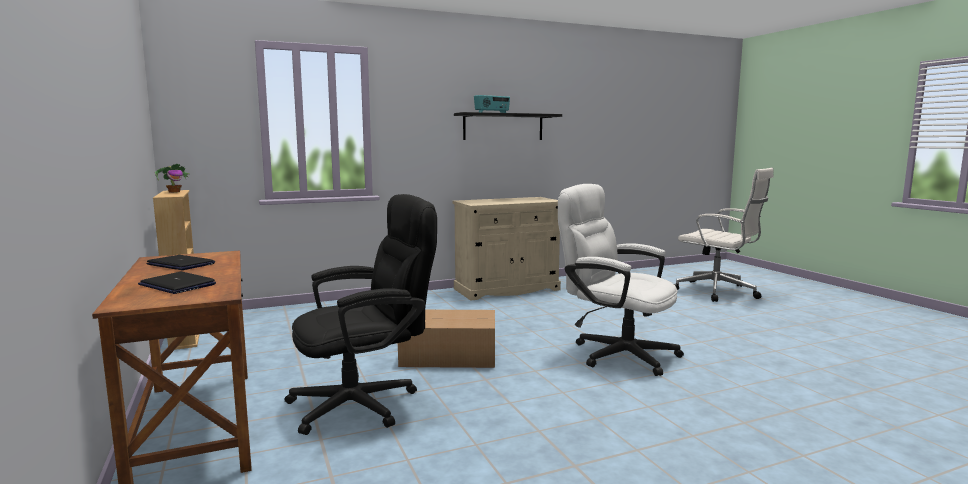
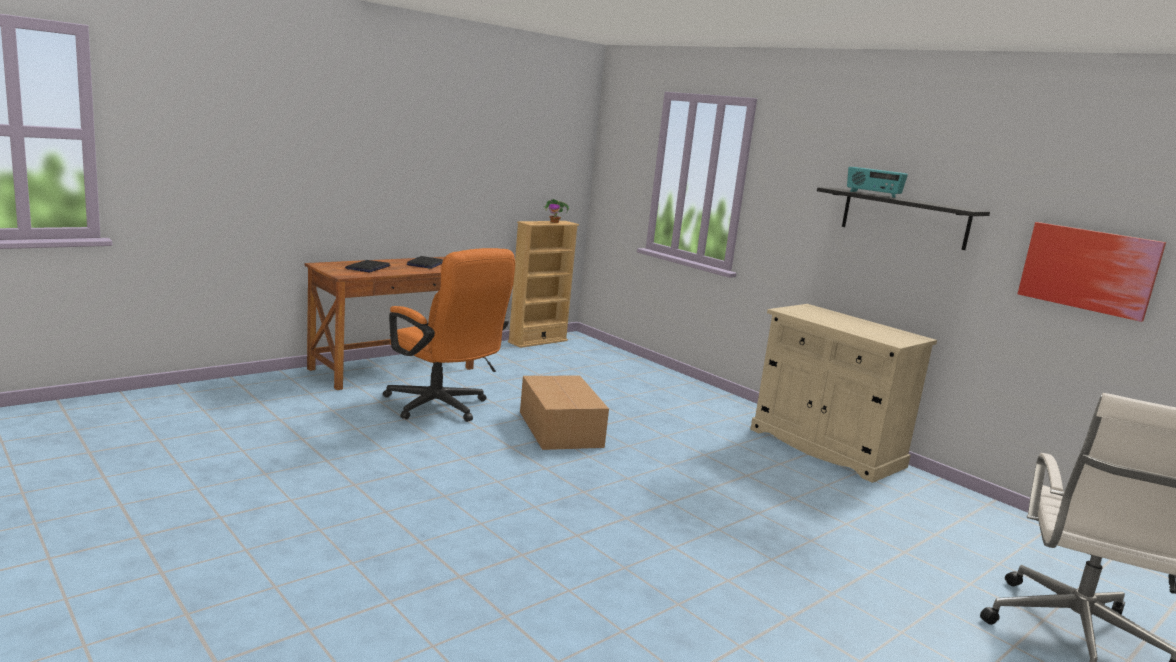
camera: 70 degrees right, 5 degrees up
(366, 403) = (442, 408): black office chair -> orange office chair
(598, 137) = (1088, 269): none -> picture
(615, 353) = (630, 513): white office chair -> none

